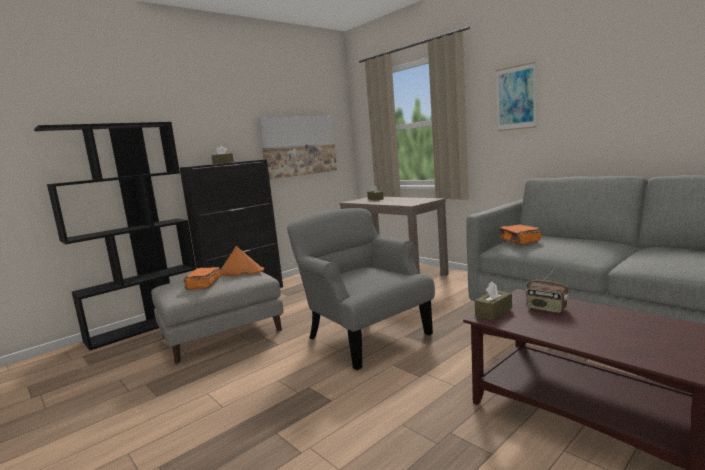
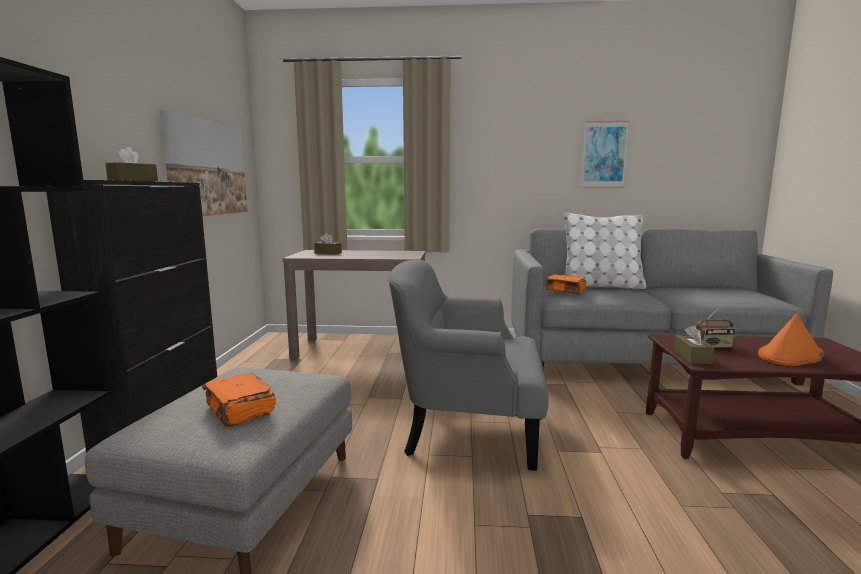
camera: 45 degrees left, 0 degrees up
(240, 272) = (263, 377): orange hat -> orange hat (790, 356)
(516, 98) = (505, 144): picture -> picture (604, 154)
(575, 239) = (601, 286): none -> white pillow

